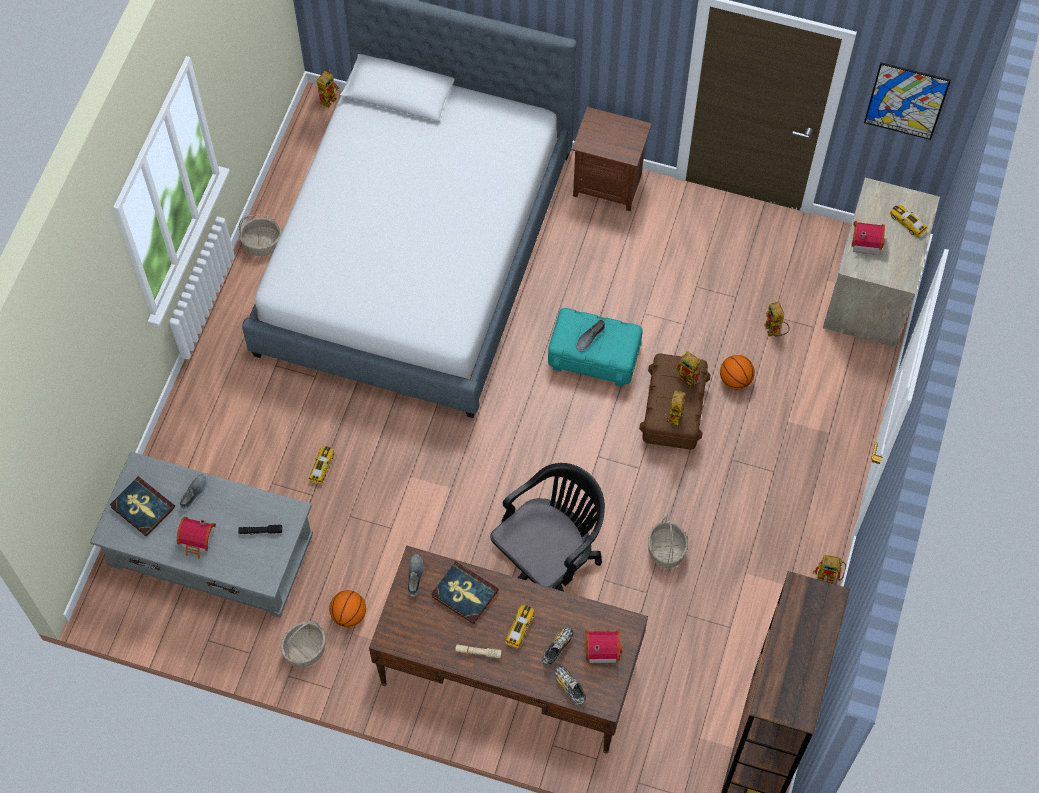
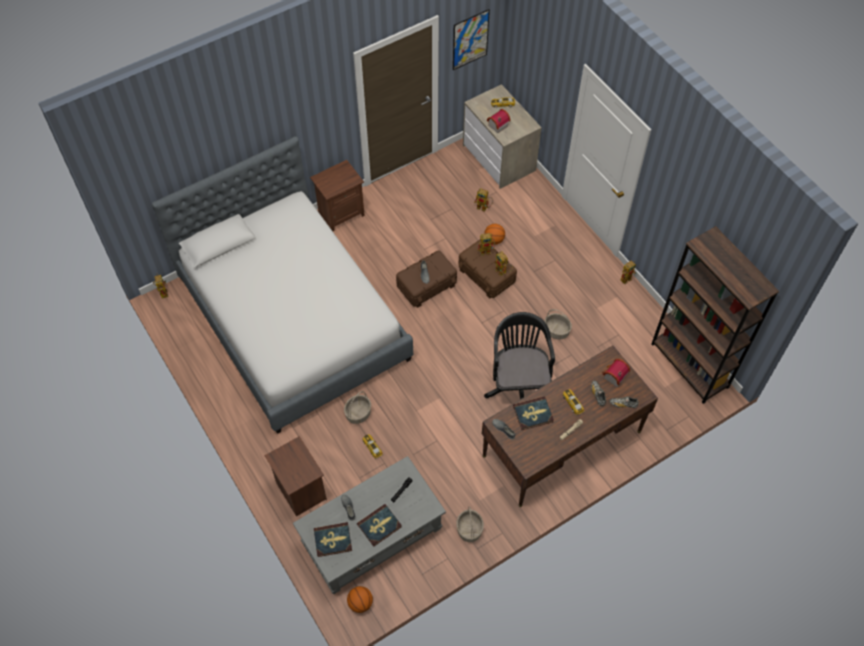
camera: 50 degrees left, 5 degrees down
(198, 541) = (379, 526): toy house -> book
(204, 436) = (300, 491): none -> brown nightstand
(262, 244) = (215, 383): basket -> basket (358, 414)
(349, 615) = (468, 494): basketball -> basketball (360, 603)
(594, 355) = (426, 285): turquoise storage box -> brown storage box

